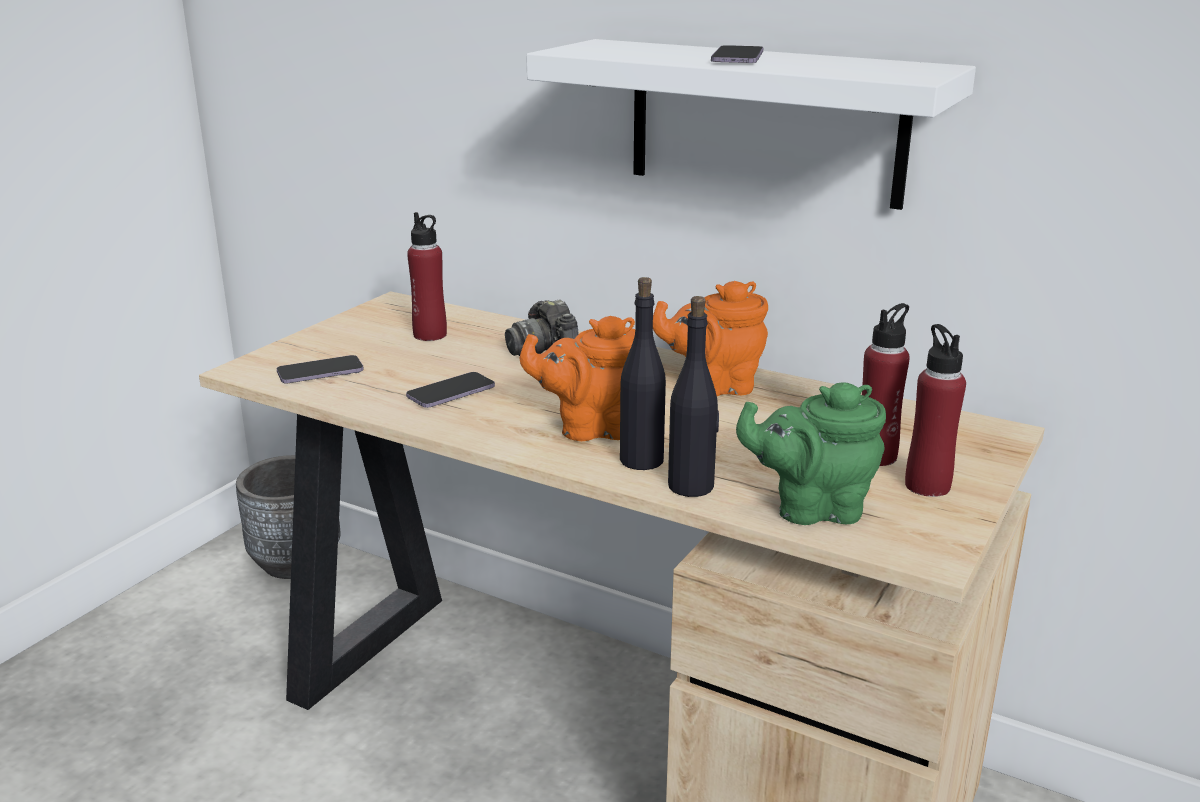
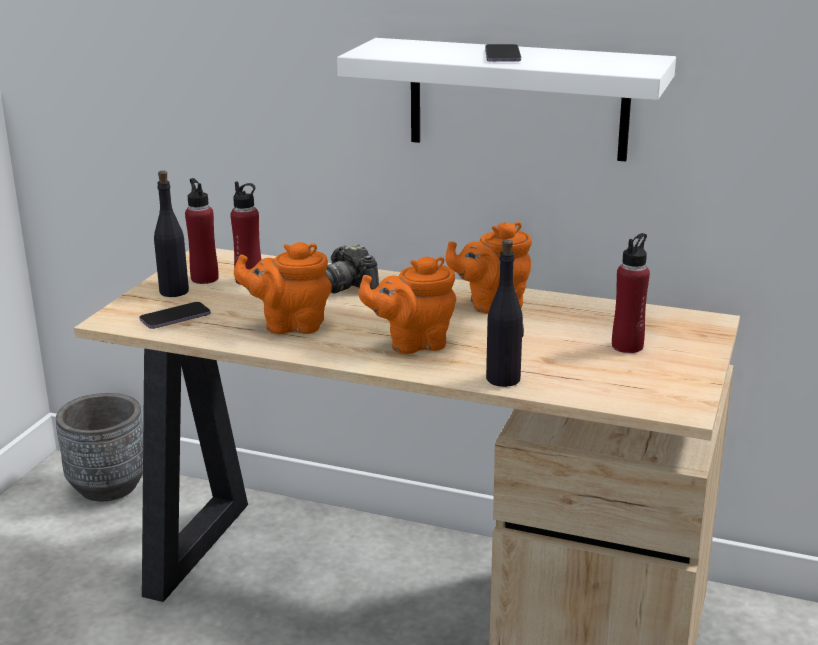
camera: 10 degrees left, 0 degrees up
(451, 393) = (290, 325): phone -> orange teapot
(642, 460) = (460, 363): black bottle -> black bottle (174, 291)
(812, 508) = (594, 386): green teapot -> none
(927, 485) = (669, 363): red bottle -> red bottle (204, 278)

